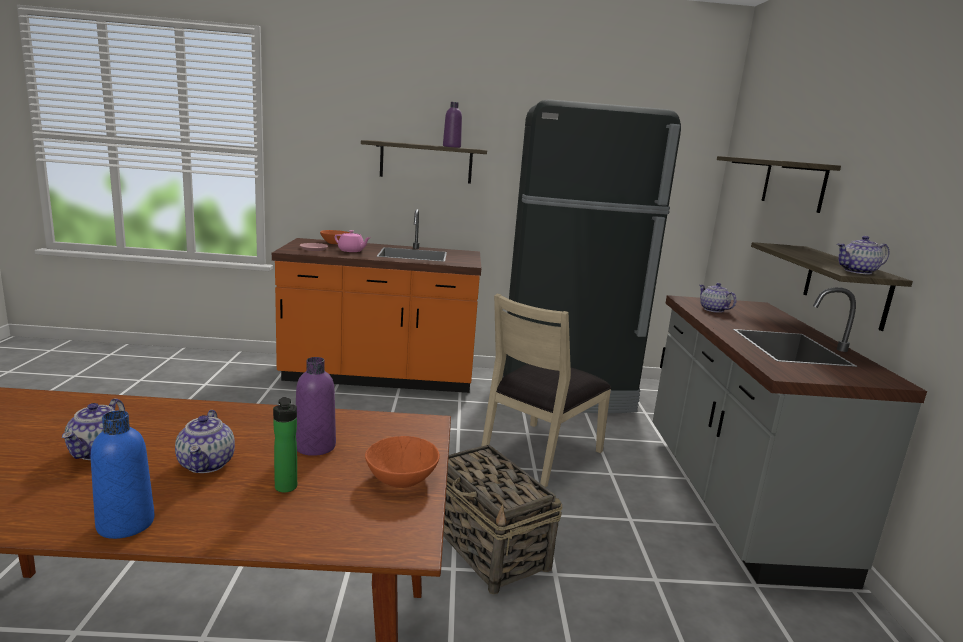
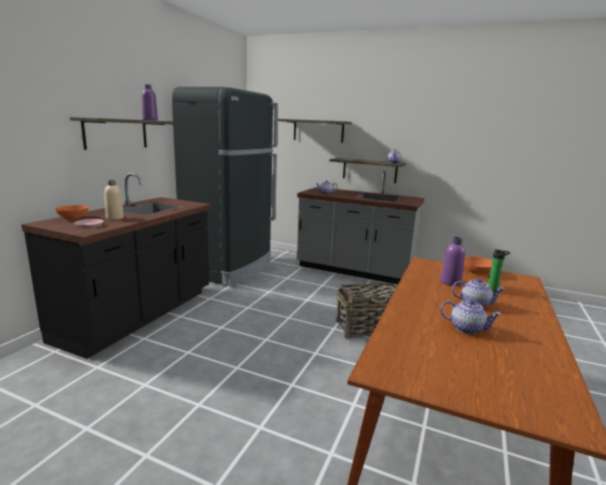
camera: 65 degrees left, 0 degrees up
(125, 524) = (538, 322): blue bottle -> none
(351, 251) = (115, 218): pink teapot -> beige bottle
(379, 377) = (139, 315): orange counter -> black counter
(539, 454) = (293, 294): beige chair -> none

